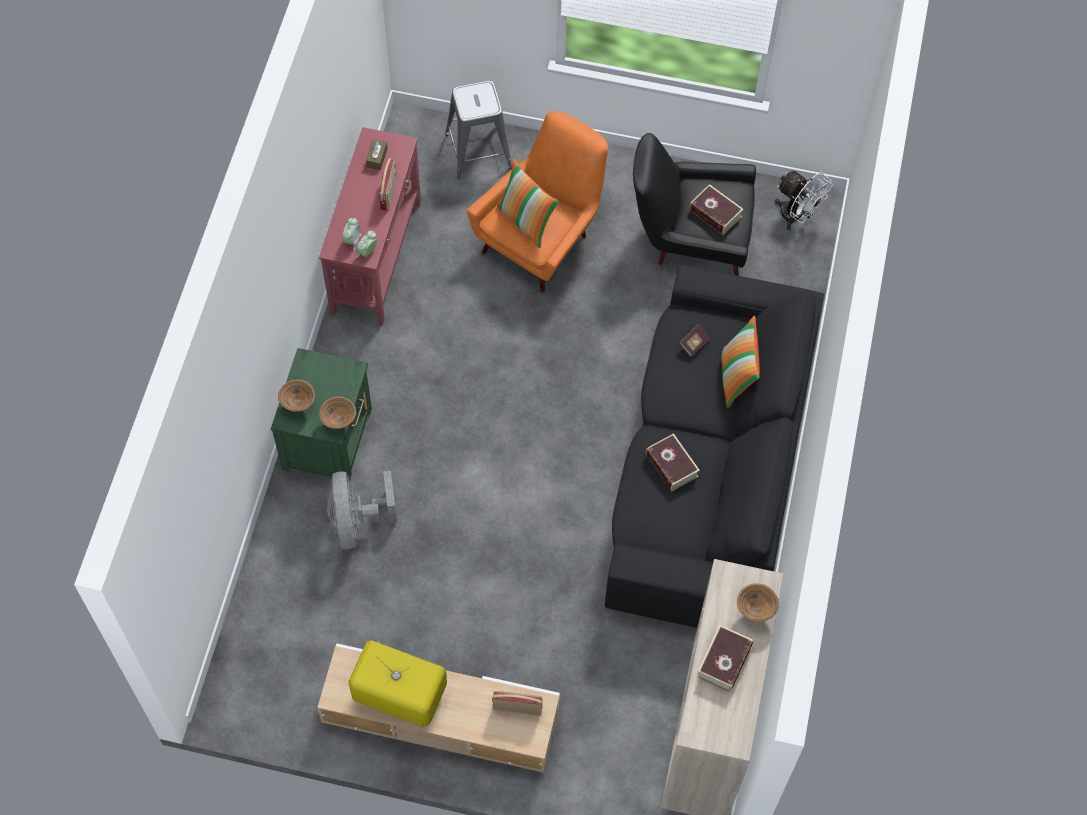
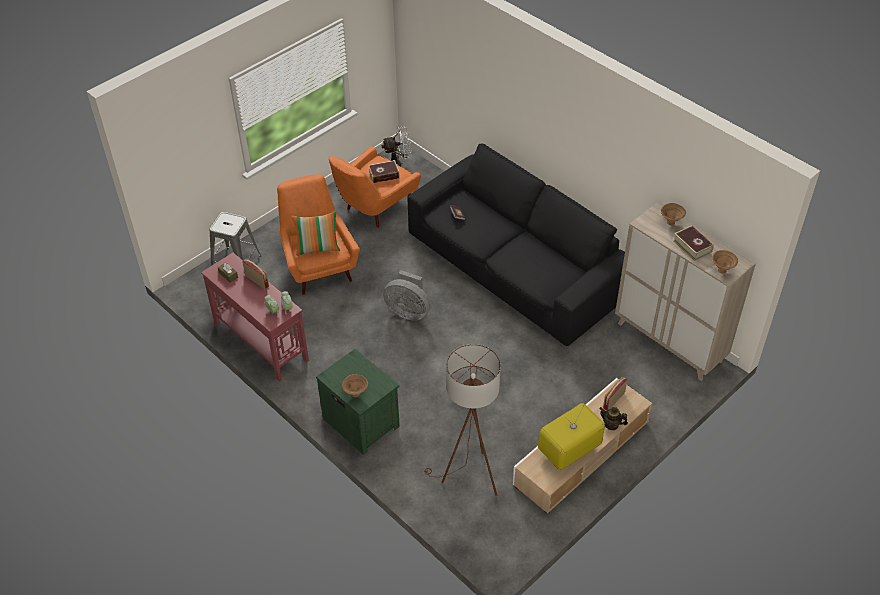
camera: 55 degrees left, 15 degrees down
(321, 605) = (469, 478): none -> brown floor lamp
(339, 422) = (383, 379): brown bowl -> brown bowl (722, 270)
(357, 522) = (427, 434): grey fan -> grey fan (408, 311)
(474, 725) = (611, 424): none -> teapot
(671, 465) = (522, 258): book -> none
(690, 240) = (375, 208): black armchair -> orange armchair
(737, 378) = (490, 210): pillow -> none

